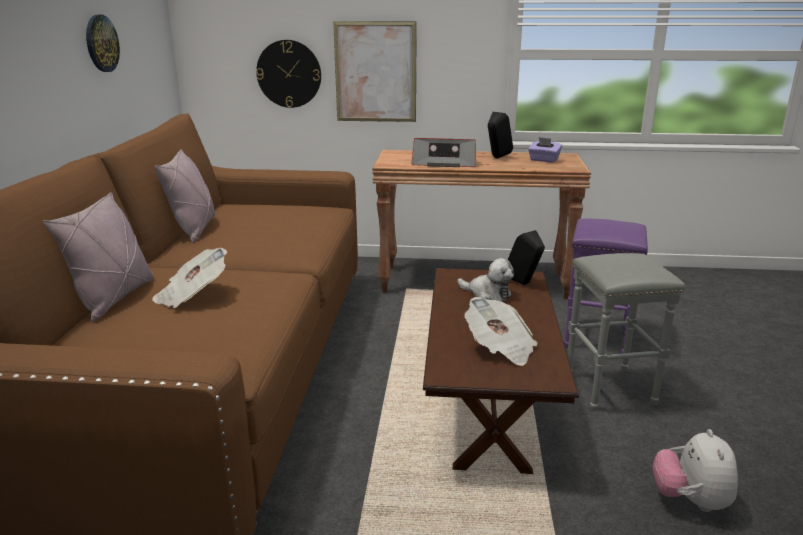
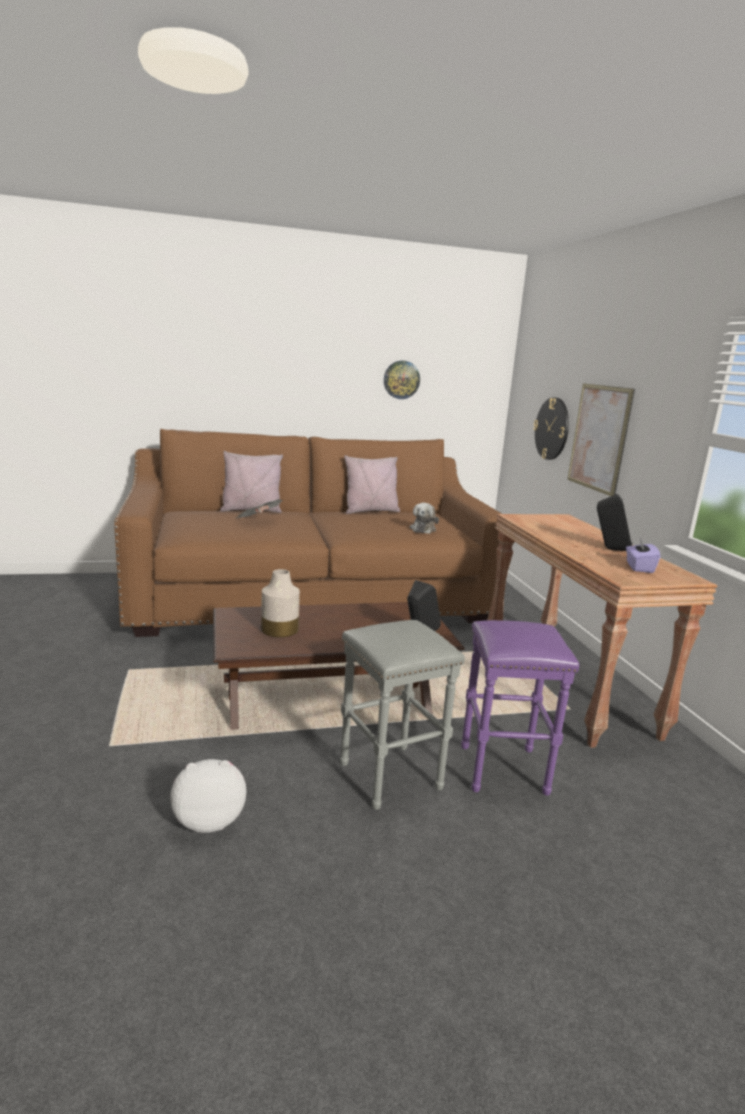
camera: 70 degrees right, 5 degrees down
(444, 163) = (551, 532): radio -> none
(487, 294) = (383, 622): plush toy -> plush toy (423, 529)
(500, 348) = (279, 629): newspaper -> beige vase

